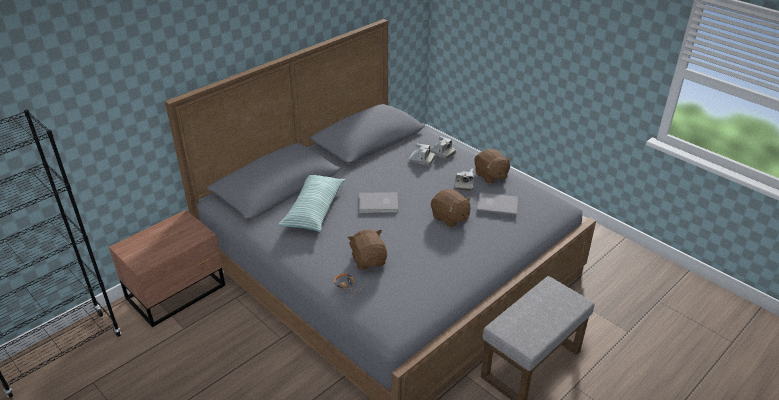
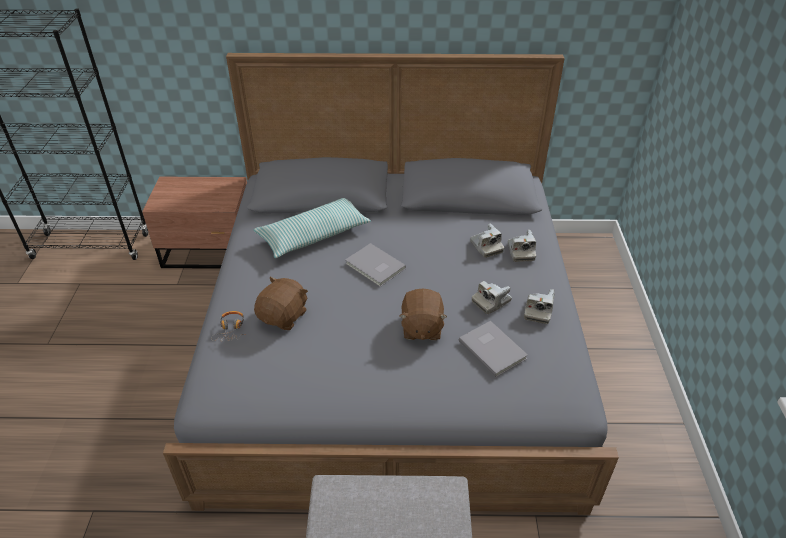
camera: 45 degrees right, 5 degrees up
(490, 176) = (538, 311): brown plush toy -> camera

